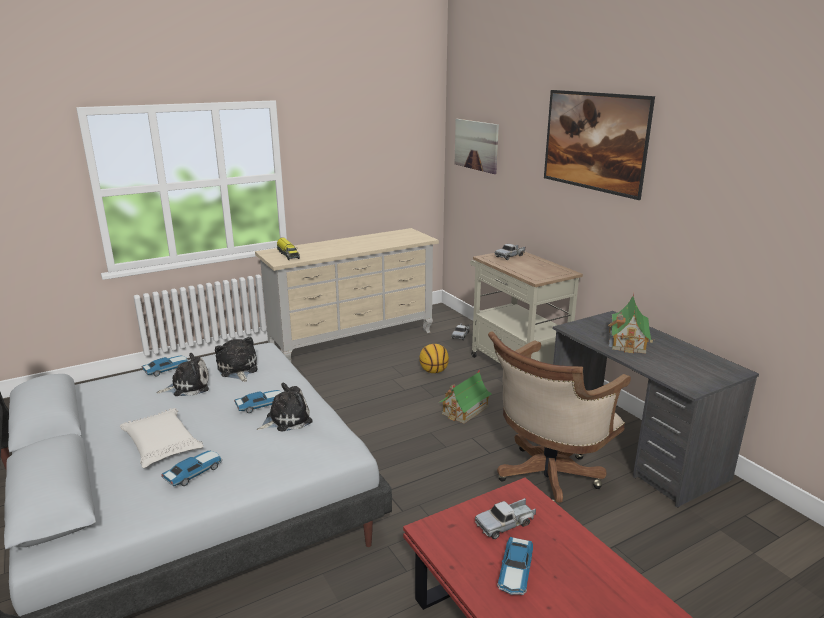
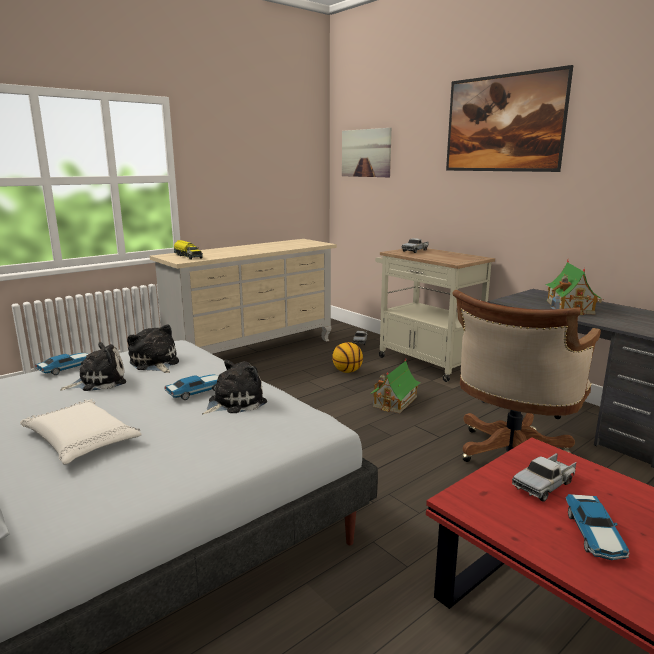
camera: 10 degrees left, 5 degrees down
(194, 473) = (136, 465): toy car -> none

